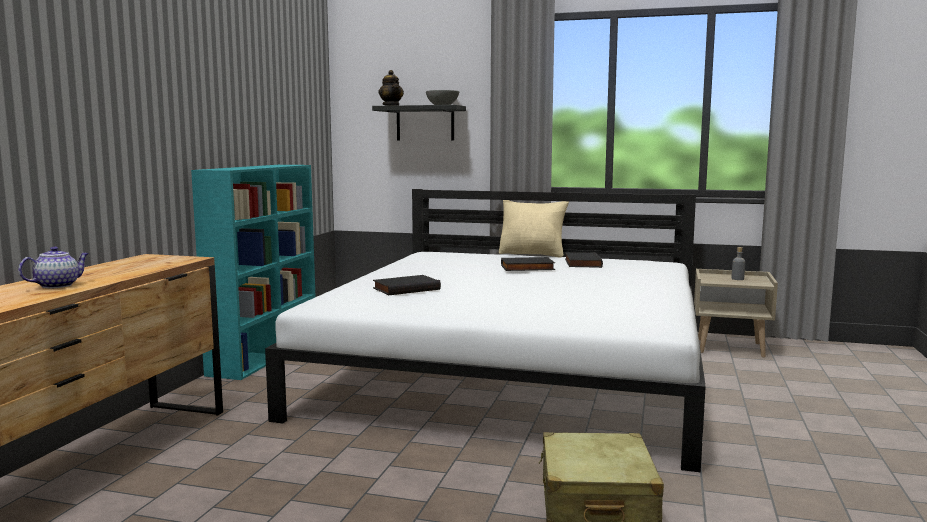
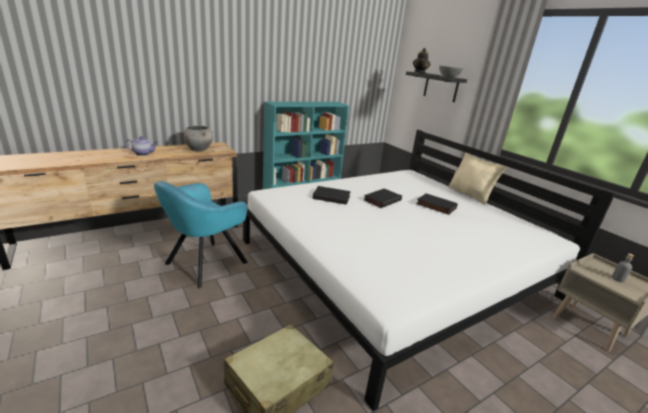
camera: 40 degrees right, 15 degrees up
(138, 265) = (199, 149): none -> grey bowl
(267, 467) = (203, 264): none -> turquoise armchair
(581, 263) = (481, 215): black book -> black book (381, 200)

